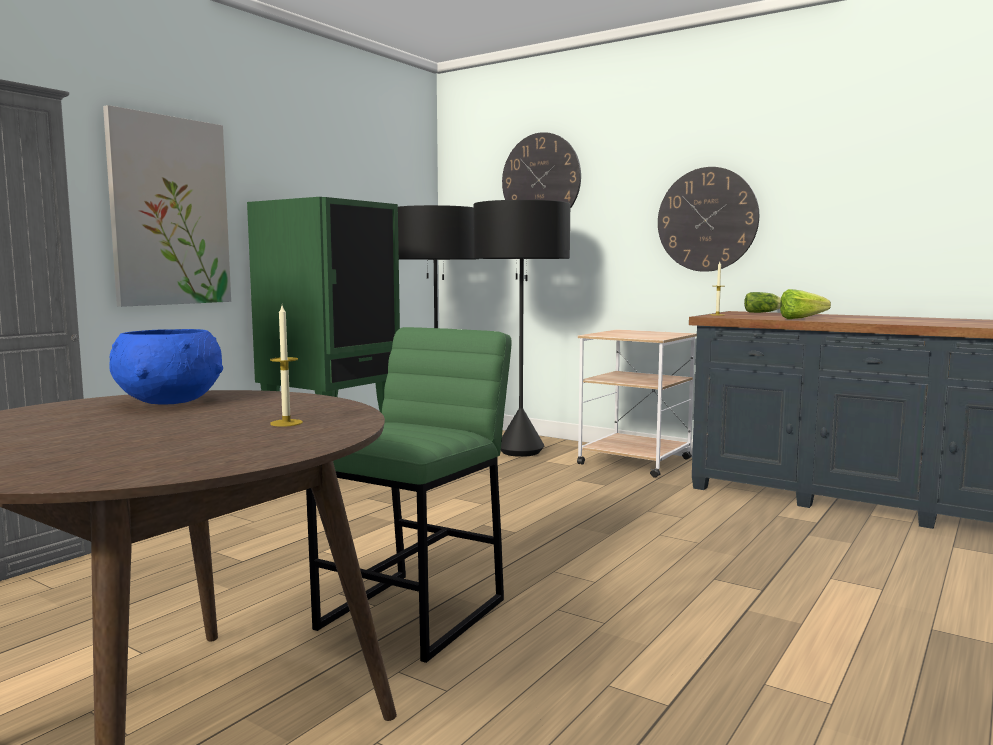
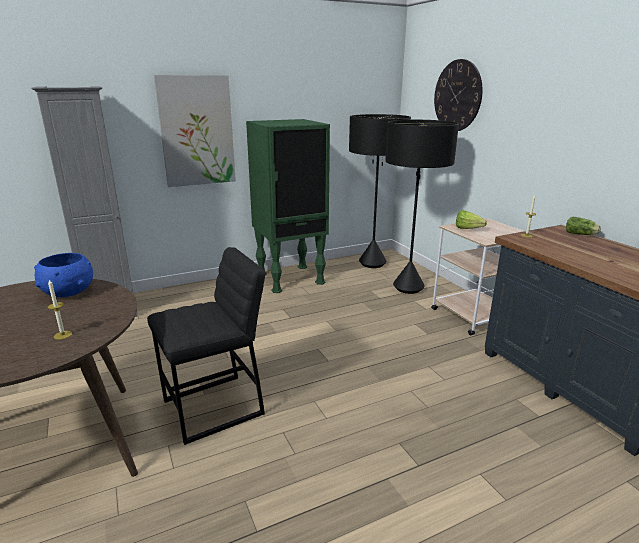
camera: 30 degrees right, 15 degrees up
(415, 612) = (216, 406): green chair -> black chair
(707, 219) = (561, 147): wall clock -> none
(805, 319) = (580, 260): lettuce -> lettuce (470, 229)

